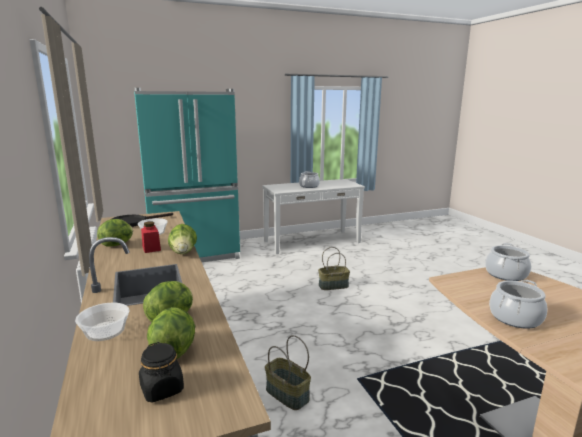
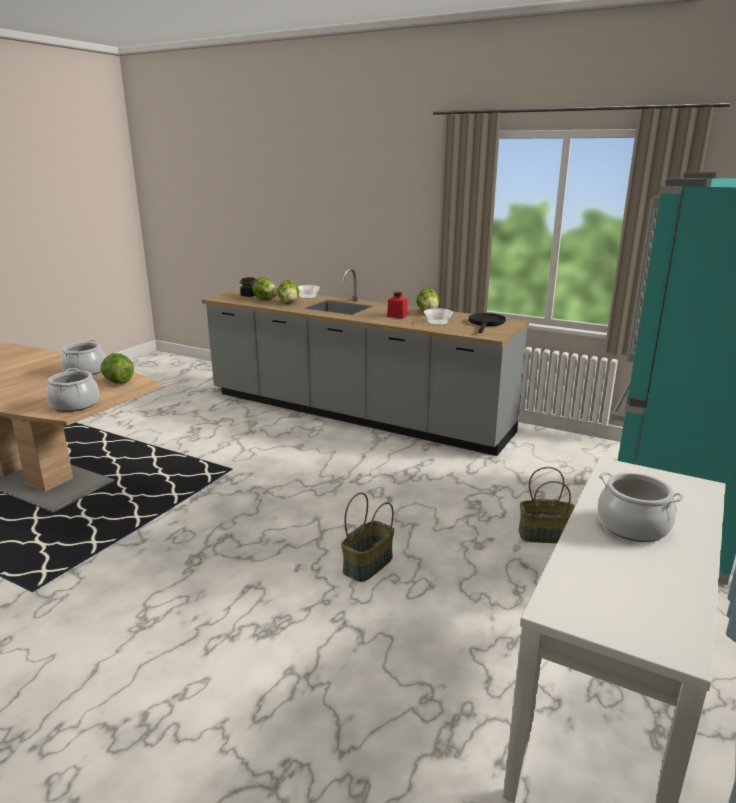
camera: 140 degrees right, 5 degrees up
(183, 252) = (368, 319): lettuce -> lettuce (118, 382)
(286, 394) = (279, 442): basket -> basket (545, 535)

